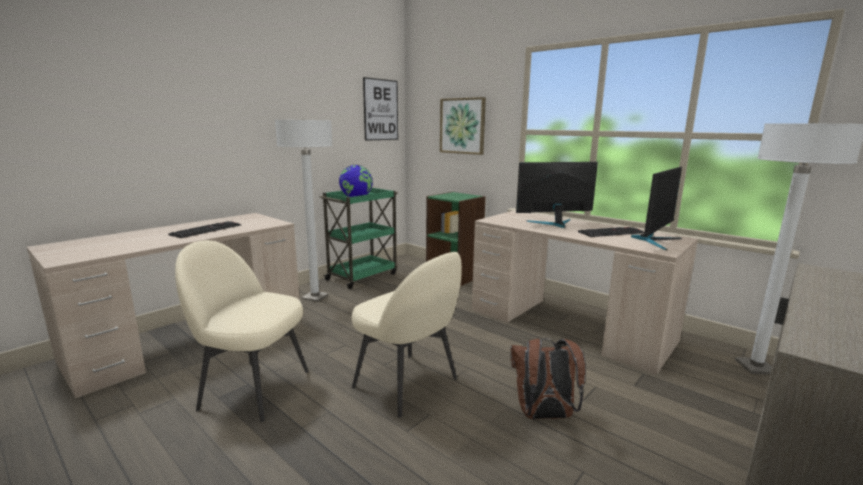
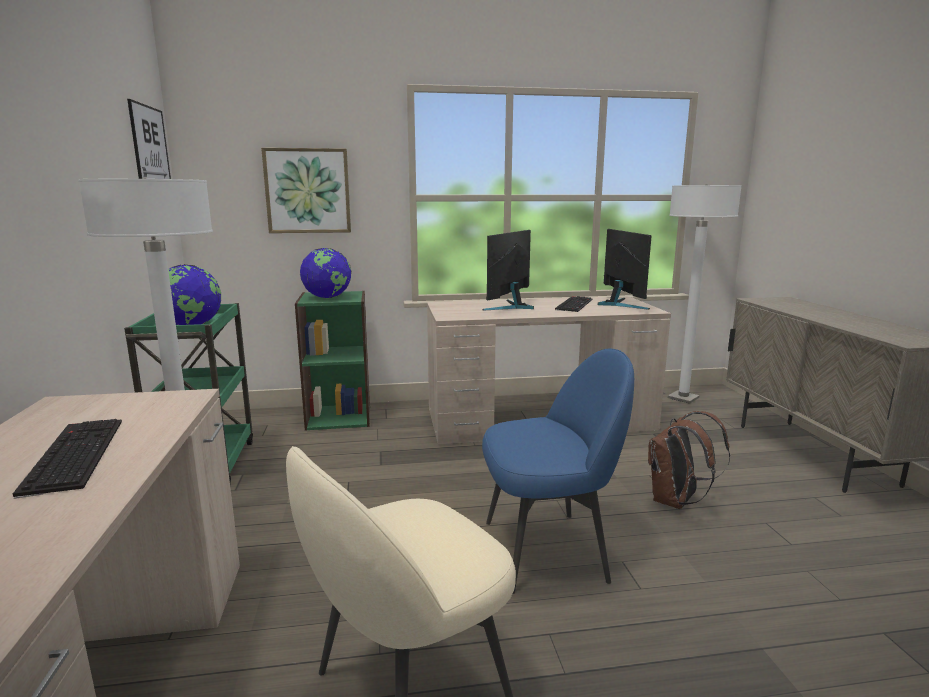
camera: 50 degrees left, 0 degrees up
(407, 384) = (548, 550): beige chair -> blue chair
(451, 196) = (327, 297): none -> globe

